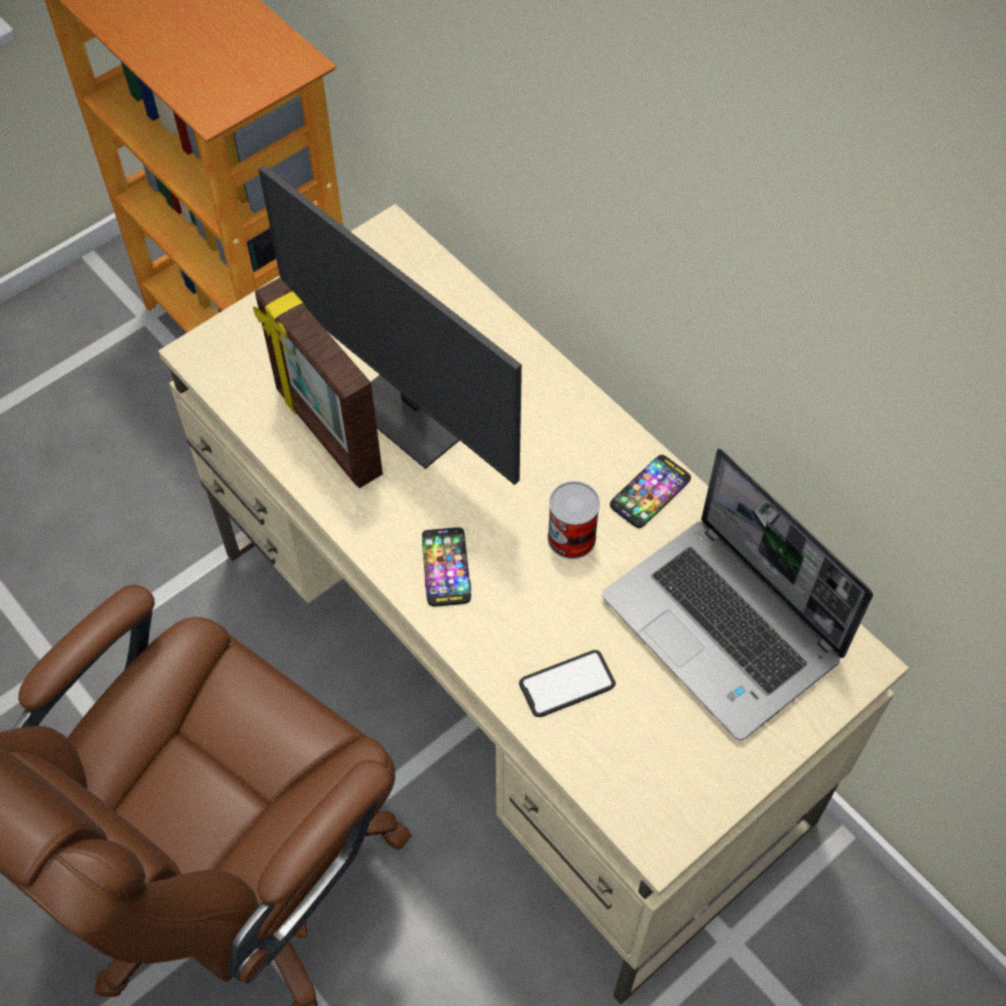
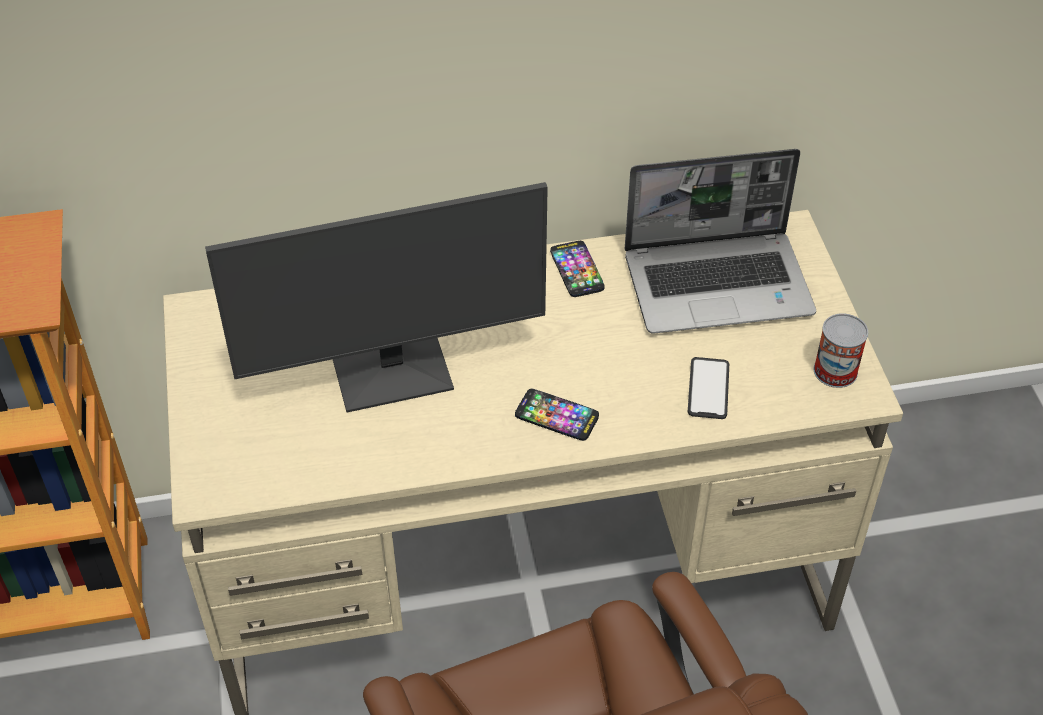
camera: 60 degrees left, 10 degrees down
(326, 433) = (366, 438): picture frame -> none
(571, 537) = (584, 330): can -> can (835, 371)

